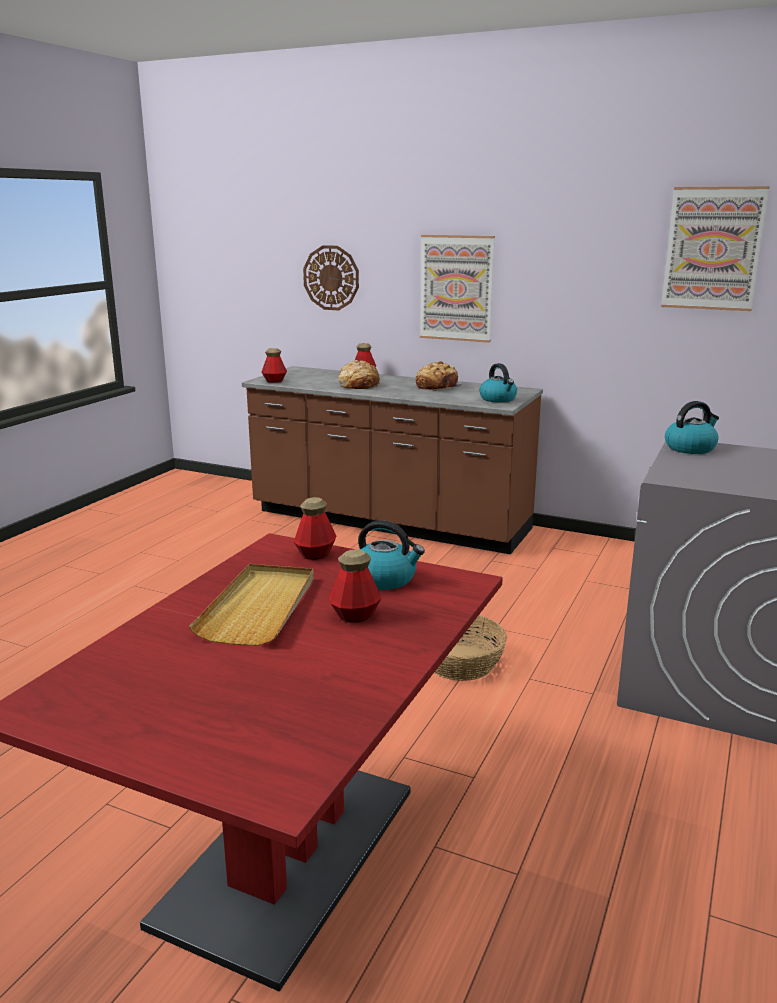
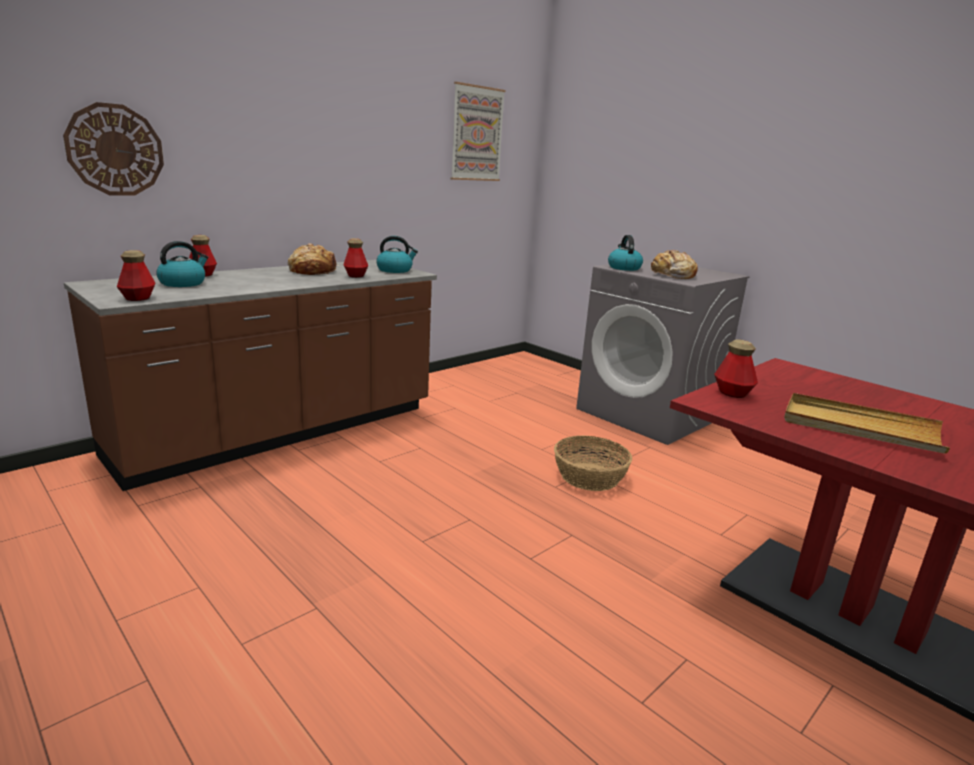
camera: 70 degrees left, 0 degrees up
(355, 615) = (862, 402): bottle -> bottle (356, 276)
(358, 385) = (247, 283): bread -> bread (672, 275)
(385, 579) = (786, 383): kettle -> kettle (183, 283)
(456, 288) = (288, 164): picture -> none

